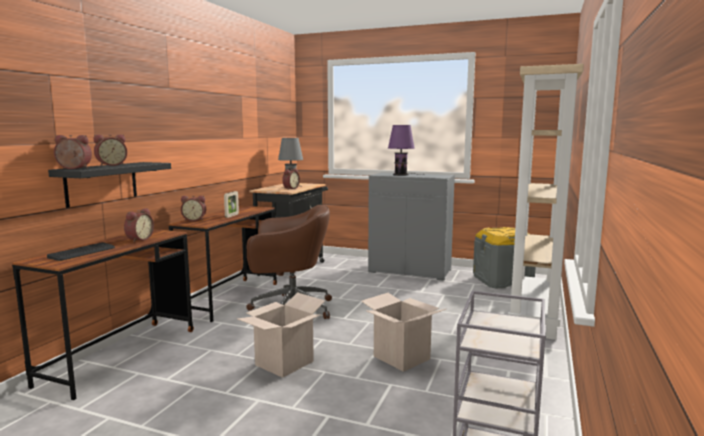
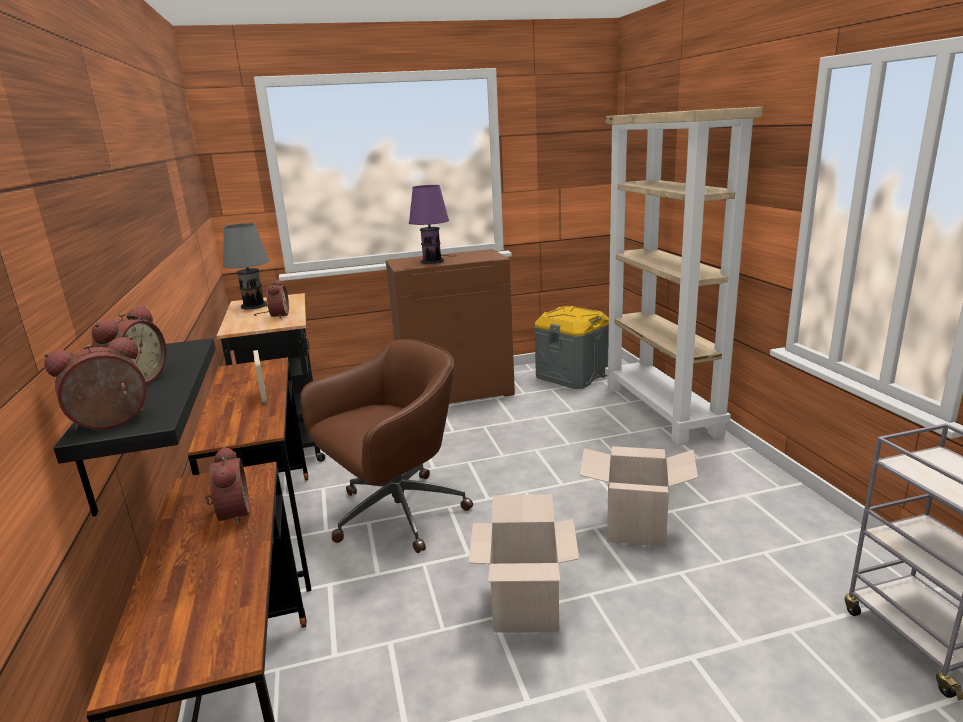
camera: 35 degrees left, 10 degrees up
(83, 252) = (198, 599): keyboard -> none
(194, 220) = (217, 427): alarm clock -> none
(410, 271) = (456, 392): grey cabinet -> brown cabinet

